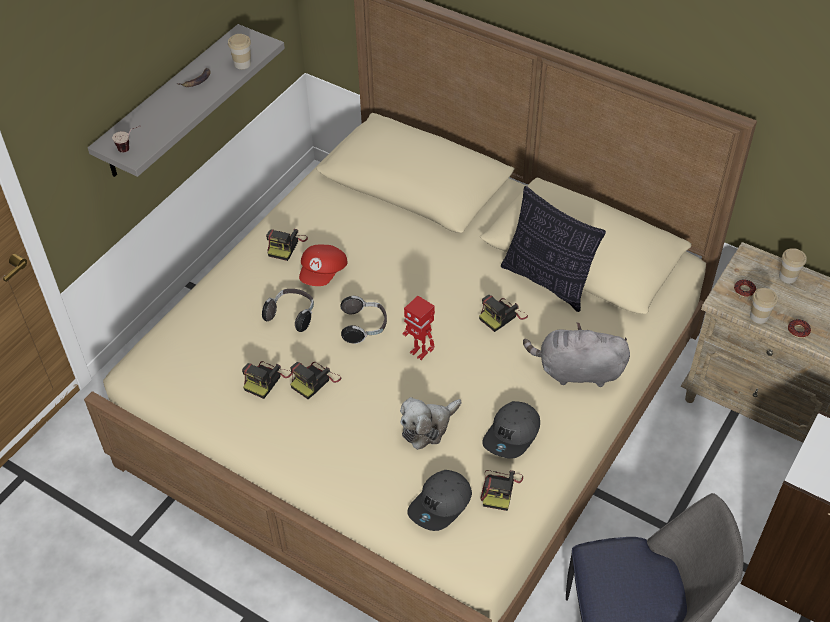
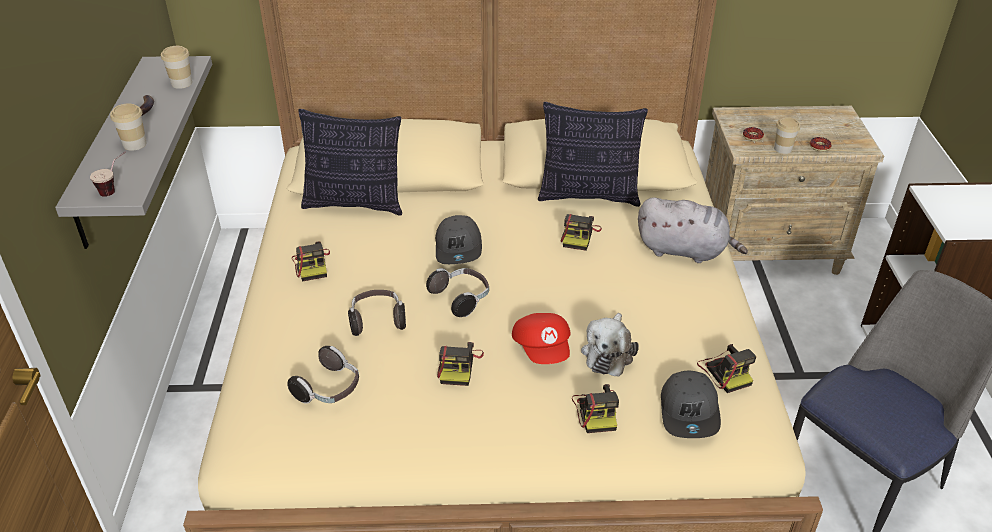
camera: 35 degrees left, 10 degrees down
(219, 353) = (329, 390): none -> headphones
(266, 380) = (406, 389): camera -> camera (596, 411)
(323, 273) = (375, 272): red cap -> red cap (543, 349)
(359, 203) = (355, 203): none -> pillow
(419, 352) = (536, 296): toy robot -> none
(512, 435) = (688, 322): grey cap -> grey cap (459, 248)
(576, 371) = (685, 250): grey plush toy -> grey plush toy turned 135 degrees counterclockwise
(787, 276) = (771, 116): cup -> cup (134, 144)

